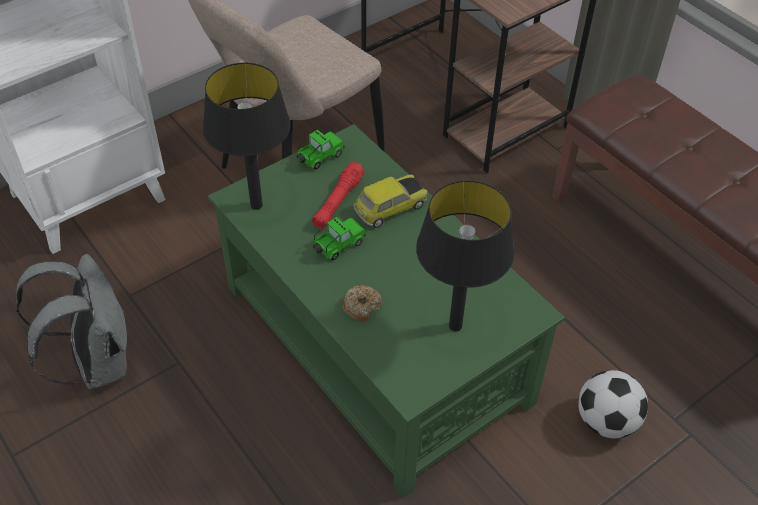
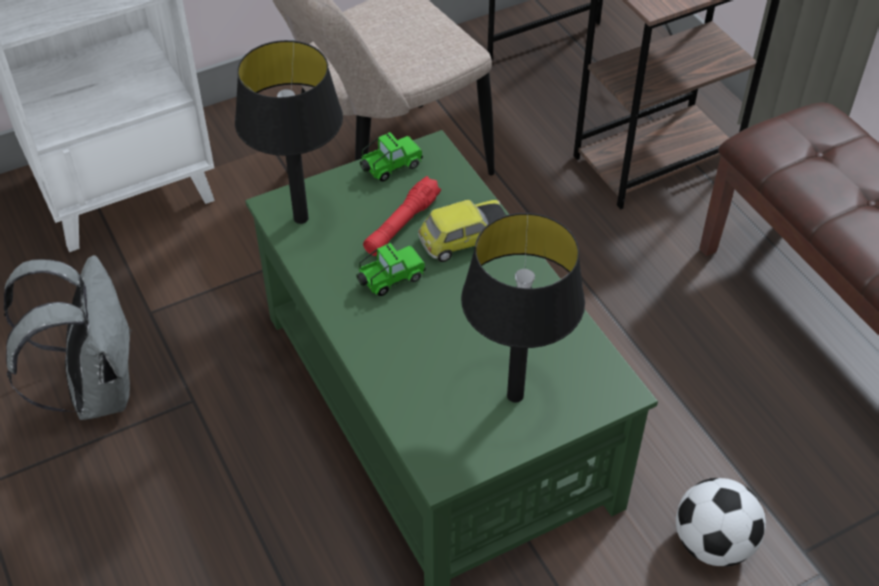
camera: 10 degrees right, 0 degrees up
(362, 306) = (404, 357): donut -> none

